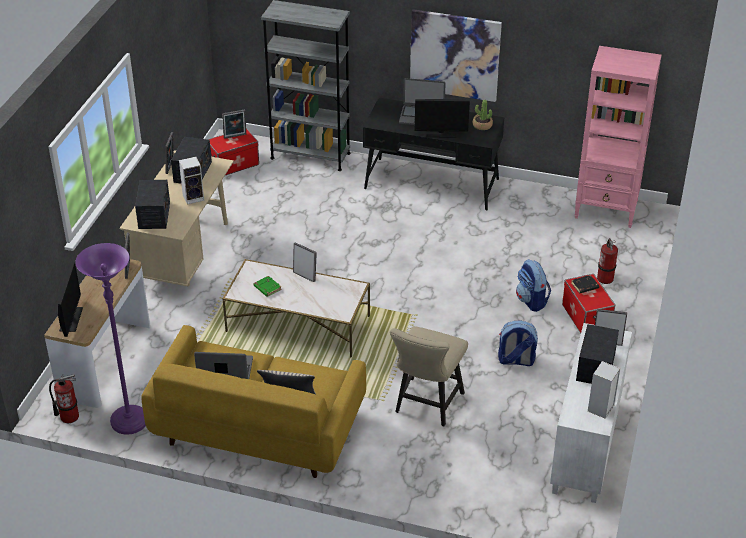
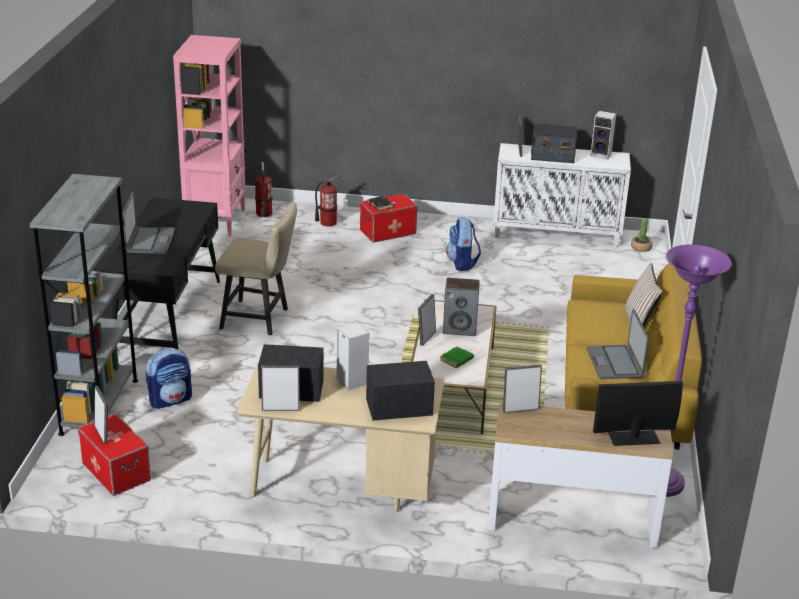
camera: 100 degrees left, 10 degrees down
(69, 416) = (678, 533): fire extinguisher -> fire extinguisher (263, 214)
(315, 296) = (460, 329): none -> speaker
(426, 405) = (543, 304): beige chair -> beige chair (259, 319)
(441, 133) = (187, 229): monitor -> none
(455, 55) = (121, 156): picture -> none
(482, 125) = (170, 208): potted plant -> potted plant (641, 248)
(531, 301) = (371, 256): backpack -> backpack (170, 400)

